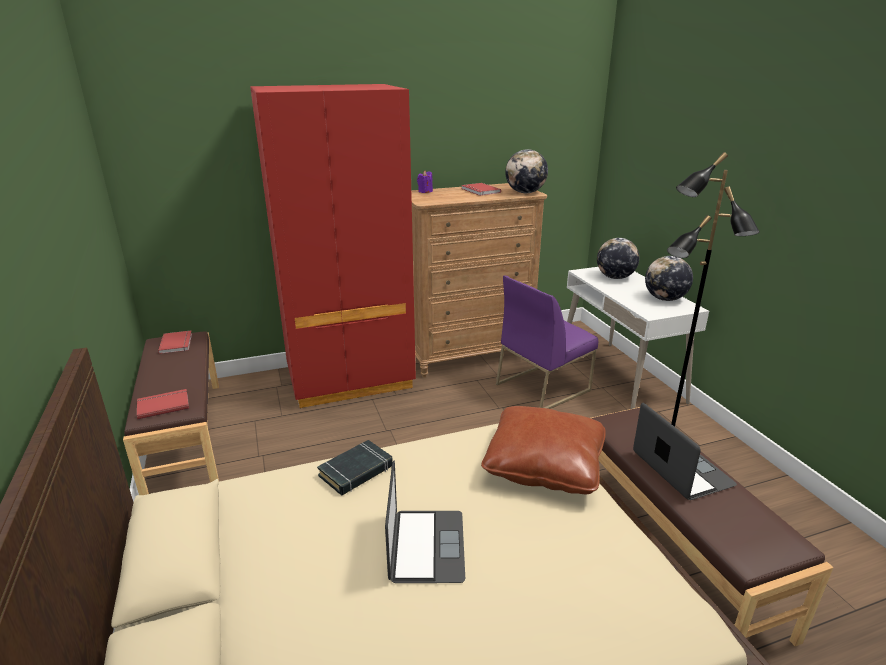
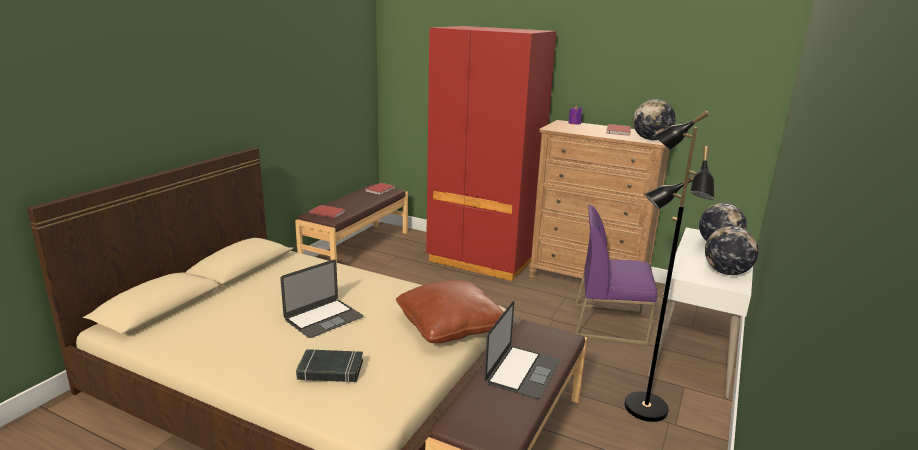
camera: 45 degrees right, 5 degrees down
(356, 471) = (355, 277): black book -> black book (330, 370)

